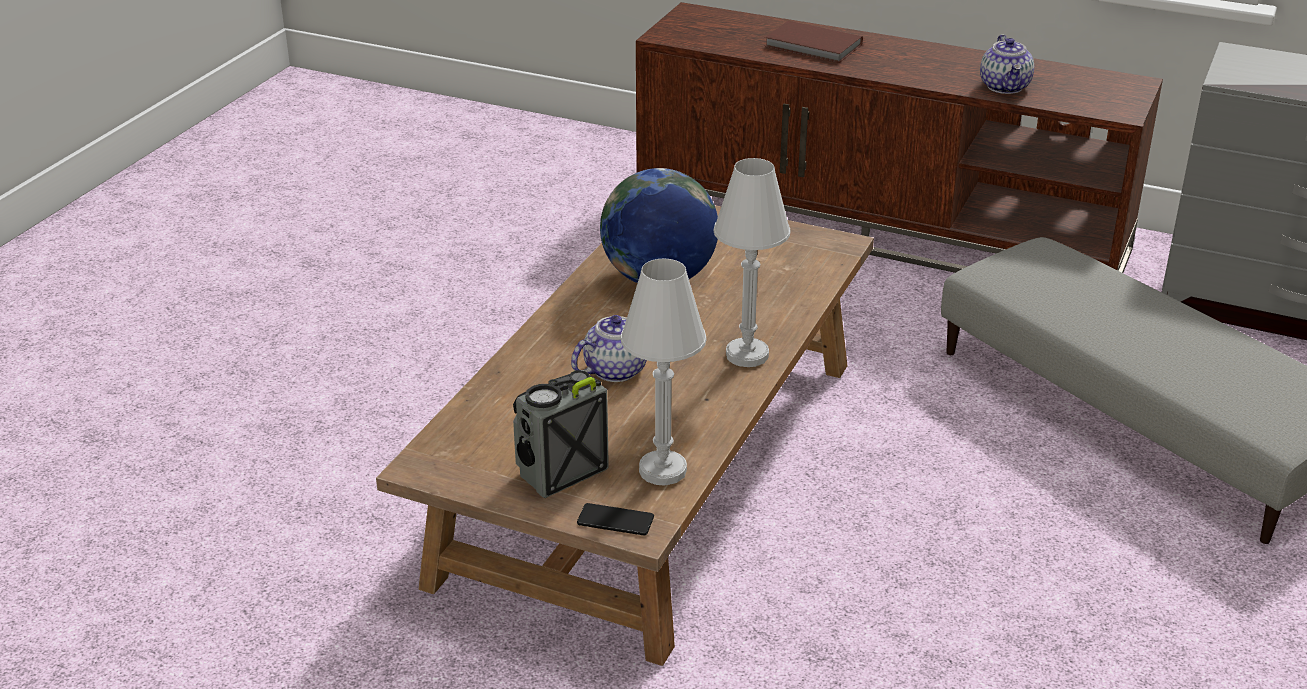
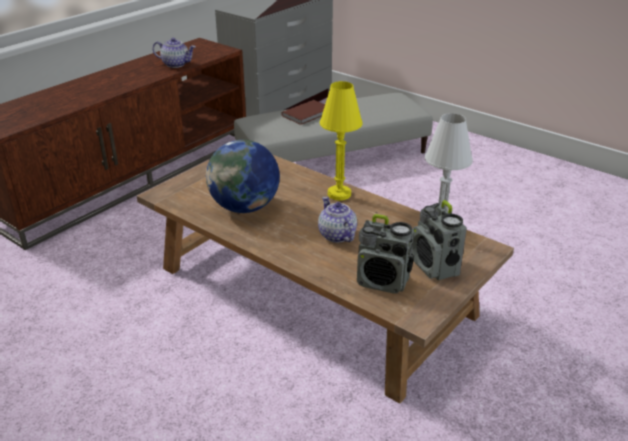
camera: 75 degrees left, 0 degrees up
(502, 427) = (383, 282): none -> radio
(615, 520) = (481, 255): phone -> none
(747, 355) = (339, 194): white table lamp -> yellow table lamp
(813, 46) = (73, 95): brown book -> brown book (308, 114)

